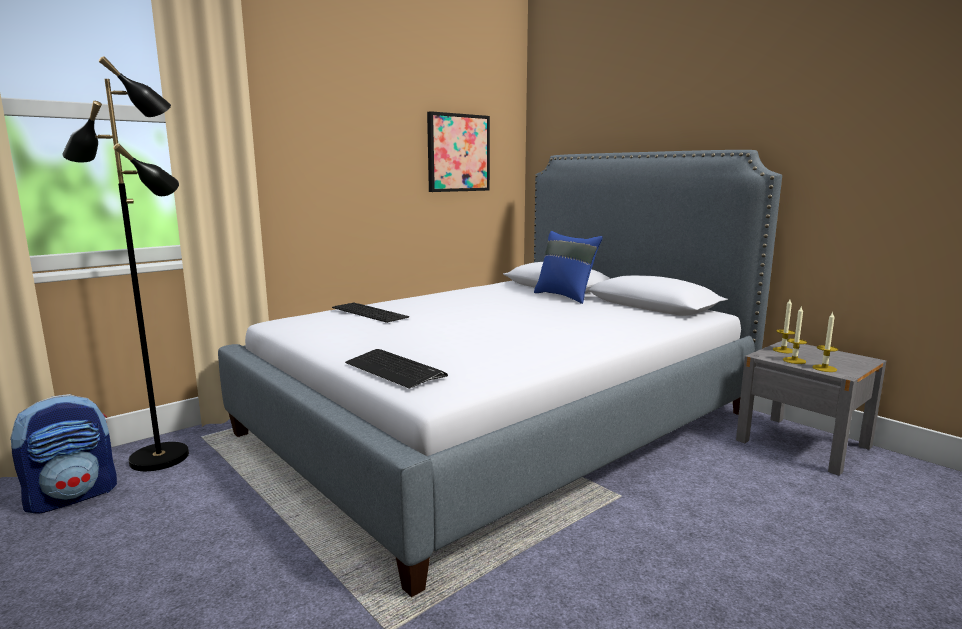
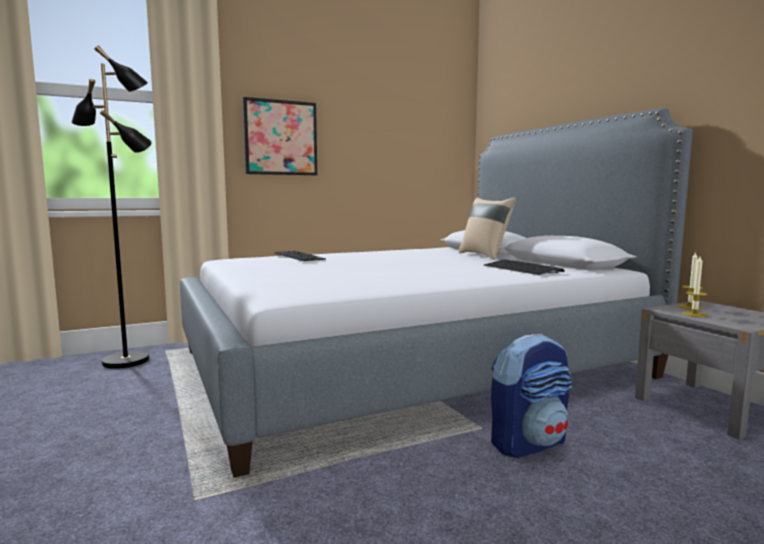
camera: 15 degrees right, 5 degrees down
(73, 496) = (50, 378): backpack -> backpack (528, 443)
(394, 370) = (268, 284): keyboard -> keyboard (521, 269)
(458, 153) = (408, 136): picture -> picture (280, 138)
(566, 296) = (485, 255): blue pillow -> beige pillow
(824, 368) = (724, 321): candle -> none

